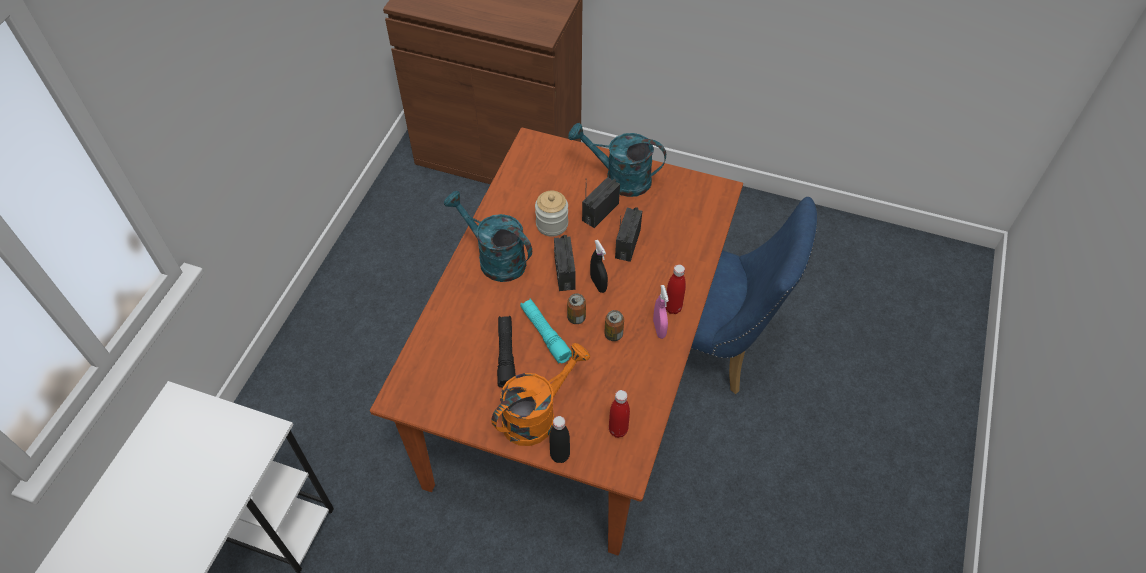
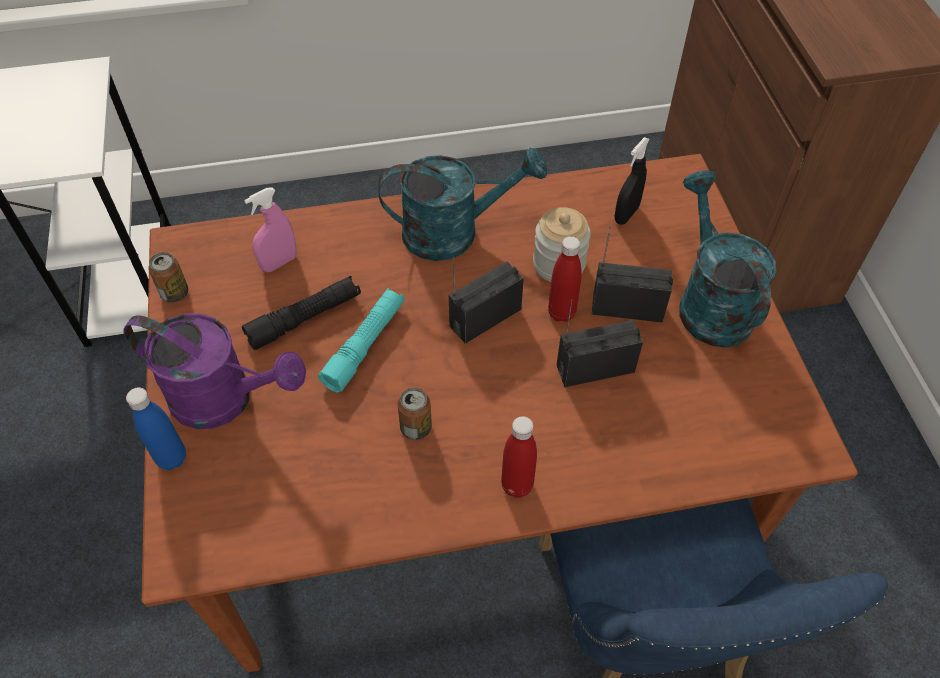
camera: 60 degrees right, 0 degrees up
(494, 258) = (454, 232): turquoise watering can -> turquoise watering can turned 75 degrees clockwise
(536, 415) = (225, 399): orange watering can -> purple watering can
(560, 455) = (172, 458): black bottle -> blue bottle
(576, 317) = (416, 368): can -> can (175, 293)
(598, 284) = (493, 367): black spray bottle -> black spray bottle (626, 214)
(618, 430) = (248, 513): red bottle -> red bottle (561, 313)
(659, 329) = (464, 484): pink spray bottle -> pink spray bottle (279, 263)

